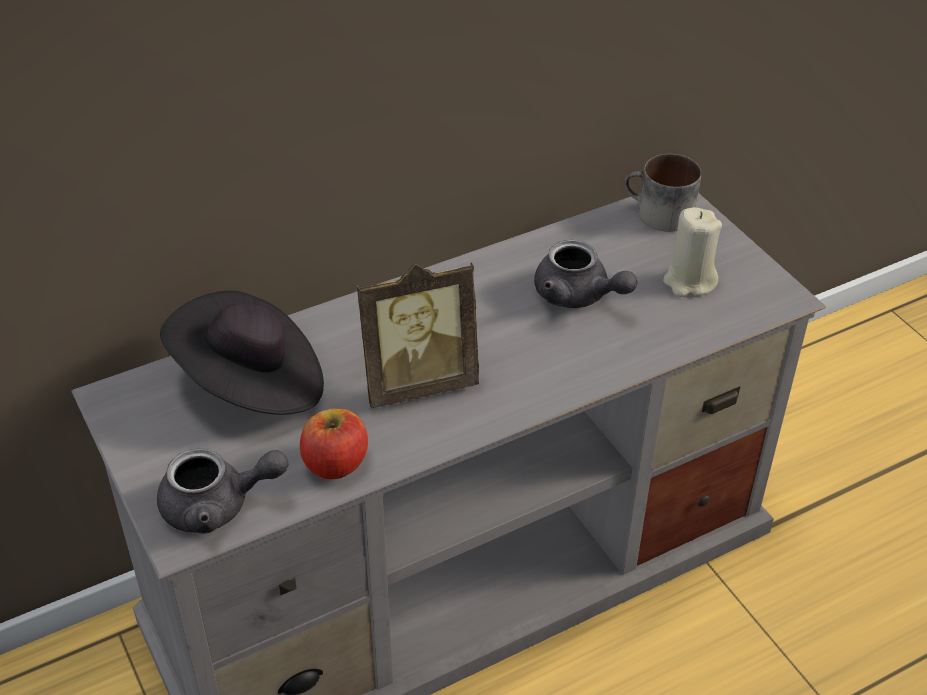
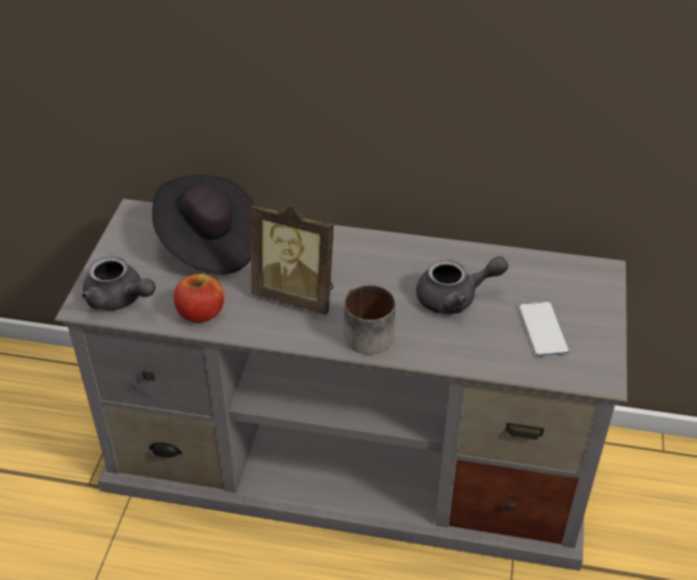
camera: 40 degrees right, 0 degrees up
(578, 296) = (455, 298): grey teapot -> grey teapot turned 90 degrees counterclockwise
(657, 214) = (575, 275): mug -> mug (363, 333)
(689, 281) = (543, 329): beige candle -> phone

